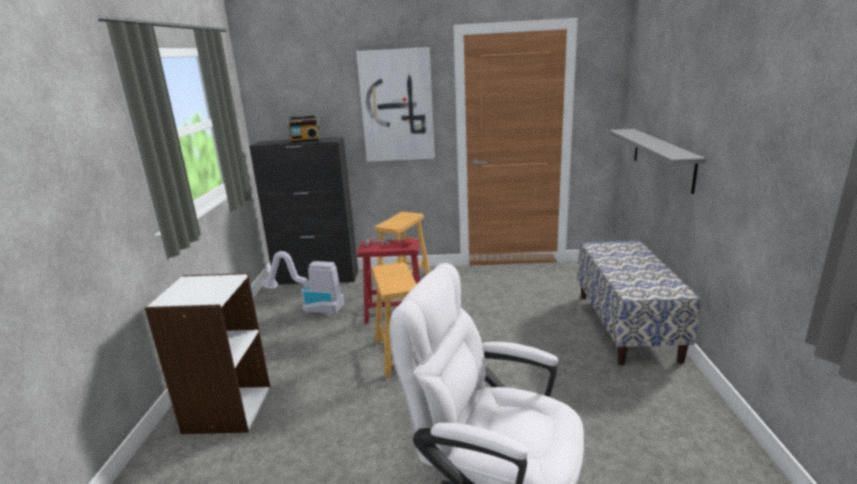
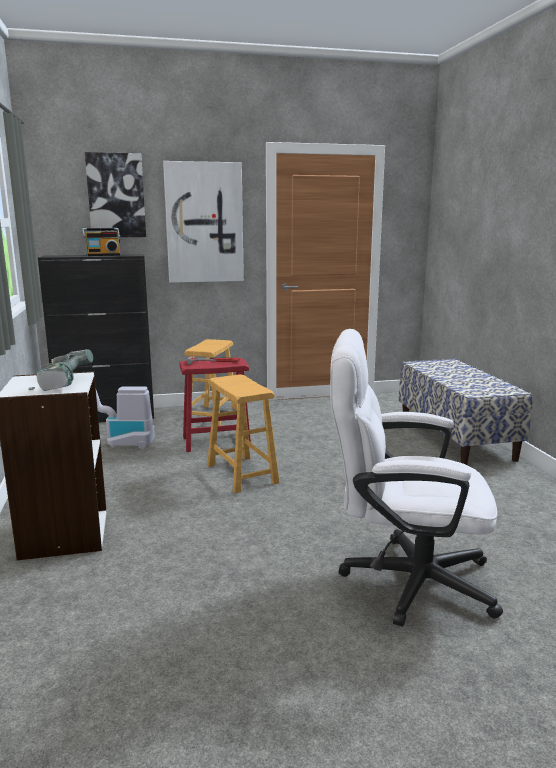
camera: 15 degrees left, 5 degrees down
(209, 289) = (61, 383): none -> power drill
(317, 85) = (116, 195): none -> picture
(662, 158) = (478, 274): grey shelf -> none

